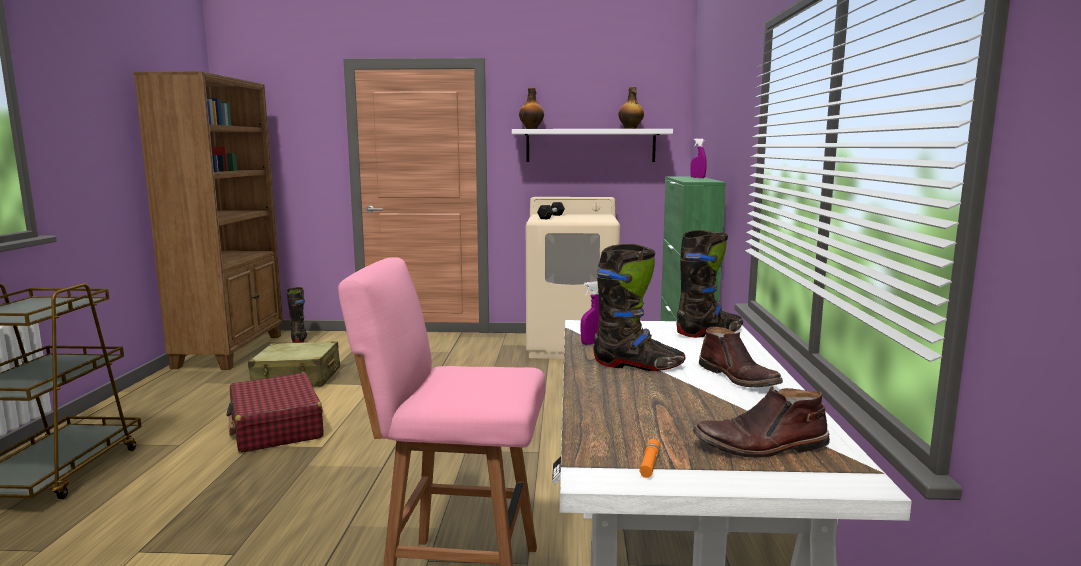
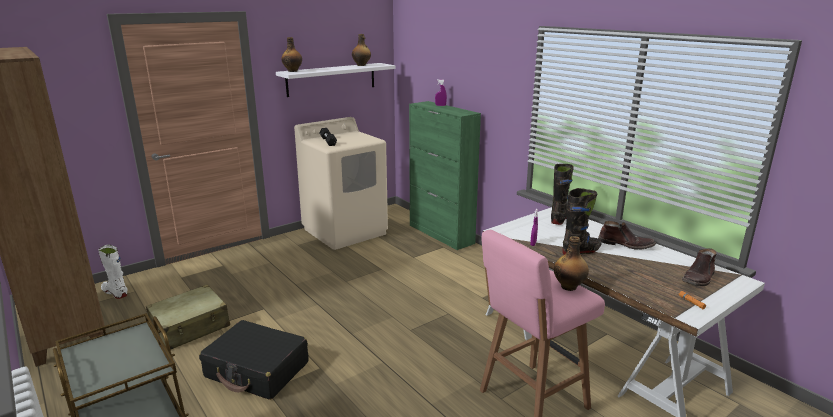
camera: 40 degrees left, 10 degrees up
(276, 427) = (257, 370): red suitcase -> black suitcase
(299, 340) = (115, 293): black boot -> white boot
(503, 385) = (569, 286): none -> bottle

